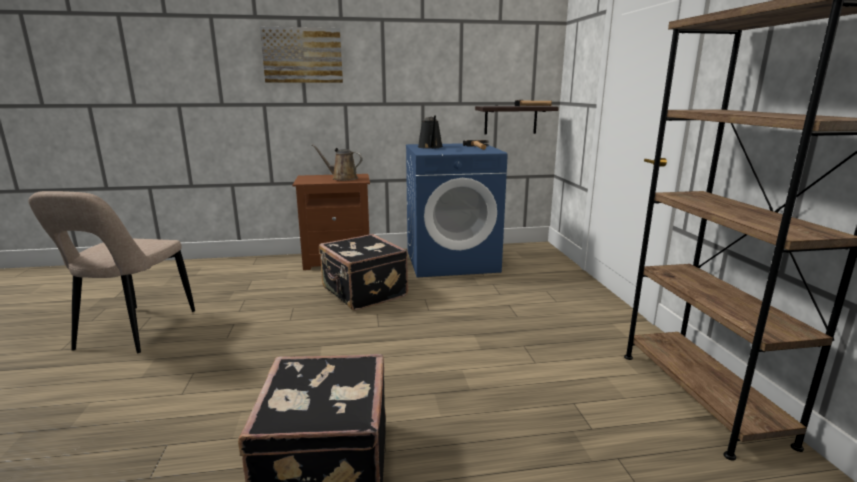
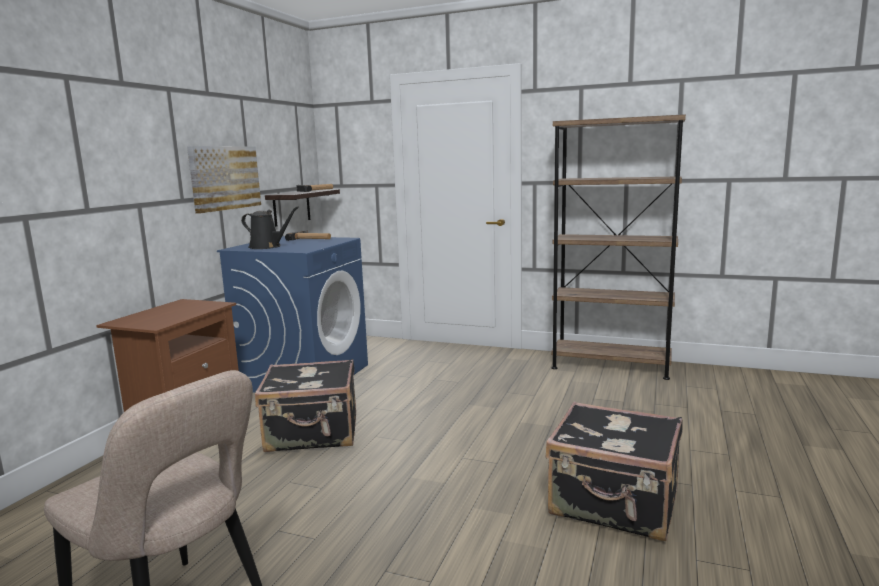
camera: 60 degrees left, 5 degrees down
(302, 55) = (80, 135): picture -> picture (224, 178)
(342, 178) = (183, 309): brown watering can -> none

